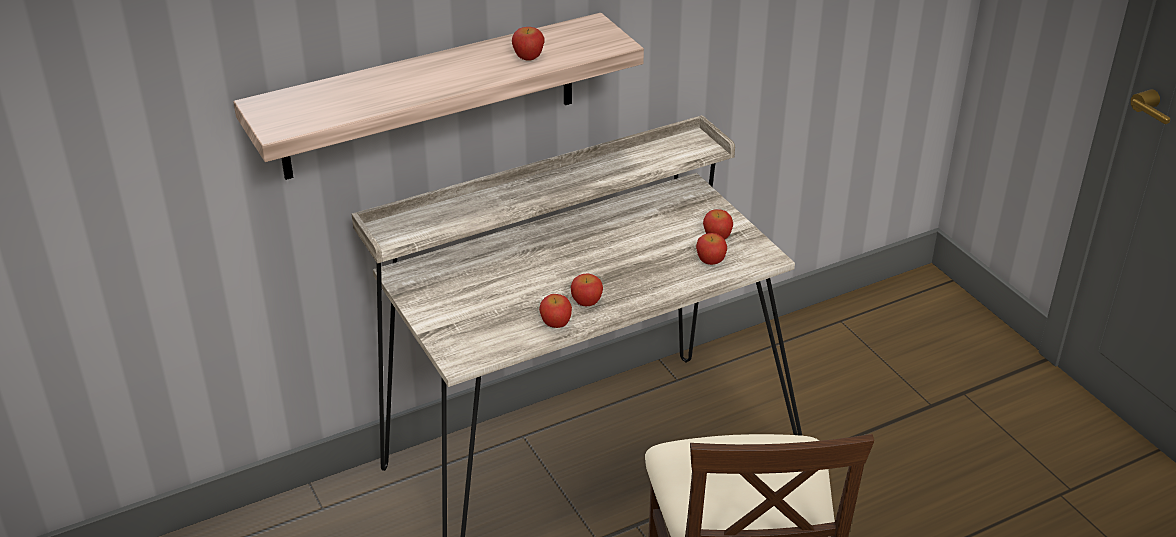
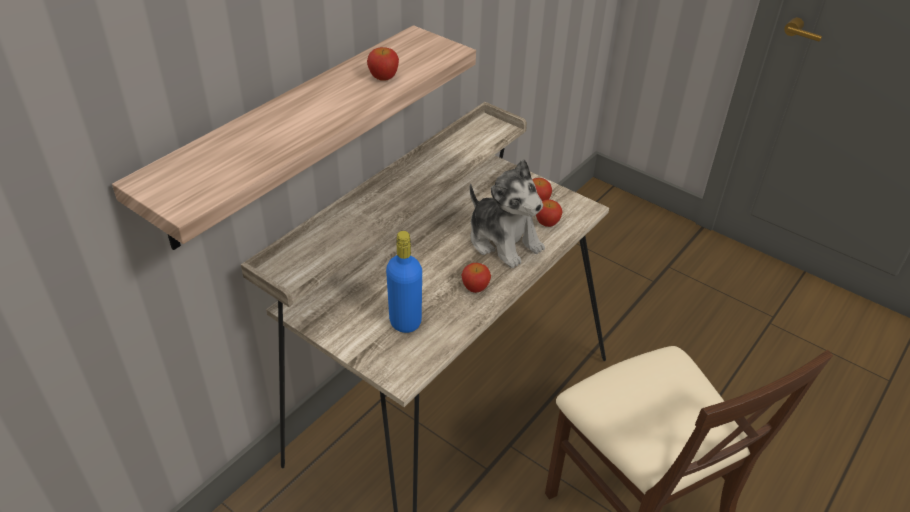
camera: 25 degrees left, 5 degrees up
(495, 314) = (405, 322): none -> blue bottle
(555, 323) = (462, 315): apple -> none
(649, 266) = (504, 241): none -> plush toy

